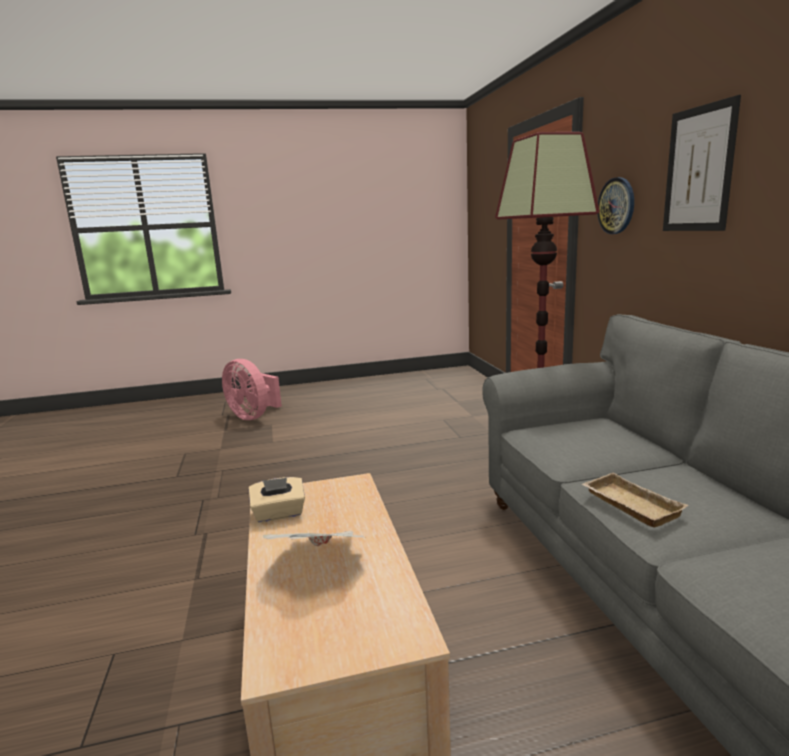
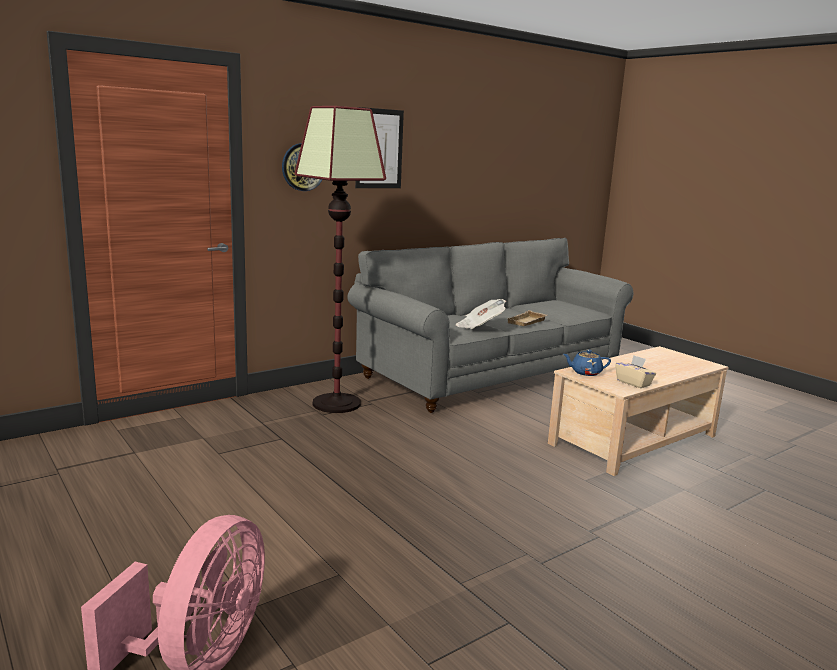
camera: 115 degrees left, 0 degrees up
(322, 559) = (650, 367): newspaper -> newspaper (480, 326)
(345, 490) = (585, 372): none -> blue teapot

